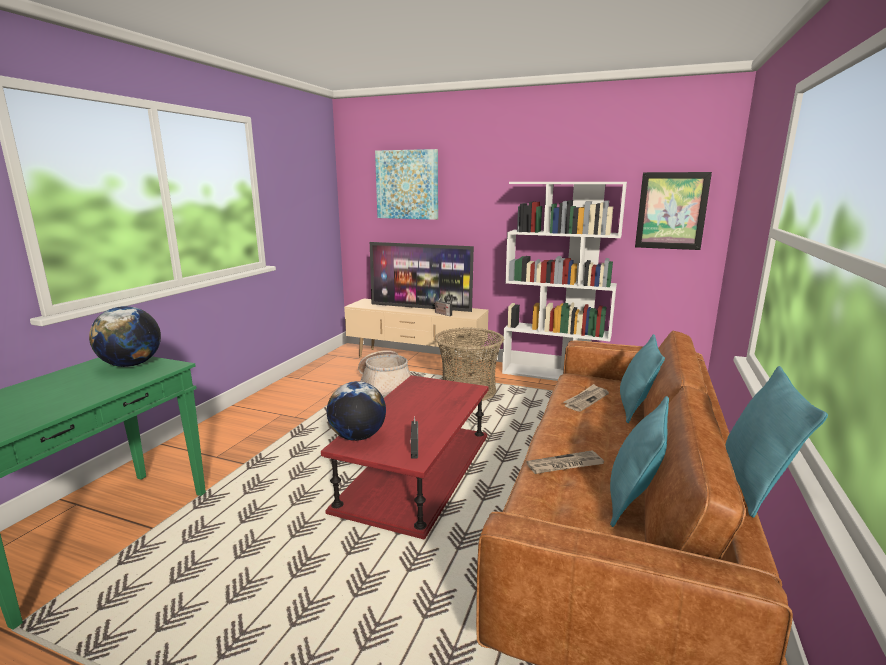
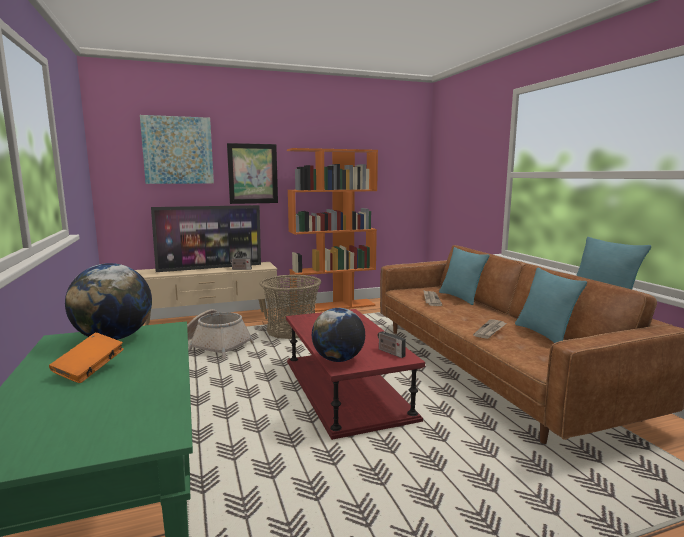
camera: 40 degrees left, 5 degrees down
(63, 386) = (89, 370): none -> orange book
(554, 375) = (333, 306): white bookcase -> orange bookcase
(671, 211) = (396, 172): picture -> picture (253, 173)

